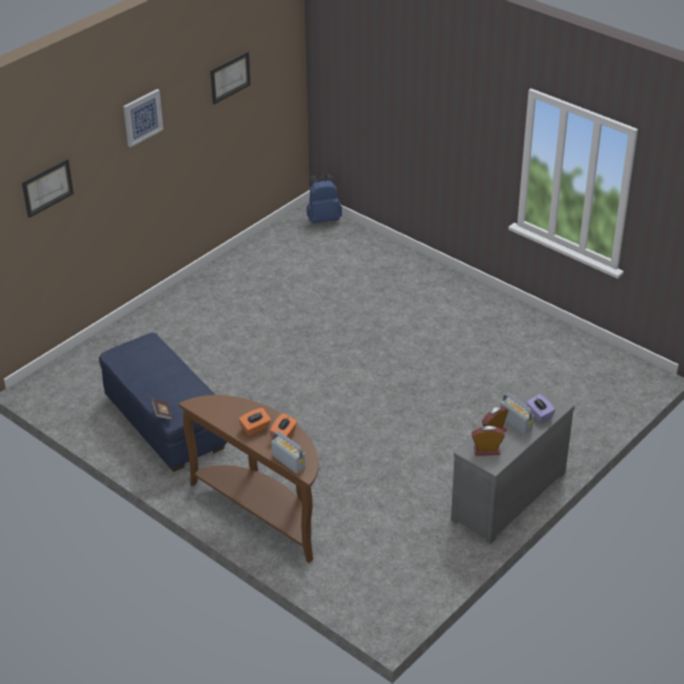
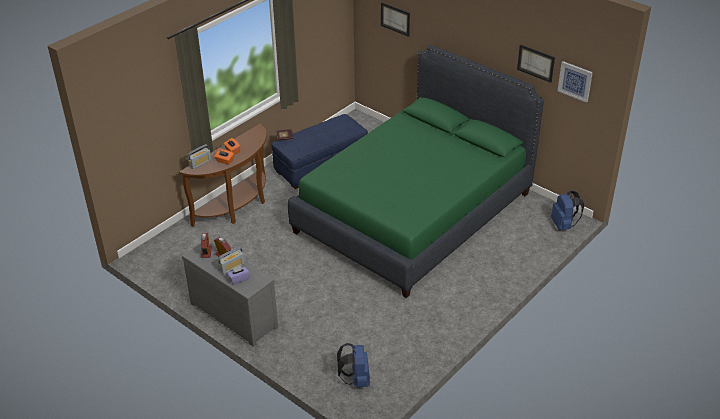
camera: 90 degrees right, 0 degrees up
(142, 117) = (463, 31): picture -> picture (575, 81)
(291, 332) = (414, 212): none -> green bed
(604, 383) = (356, 379): none -> blue backpack

